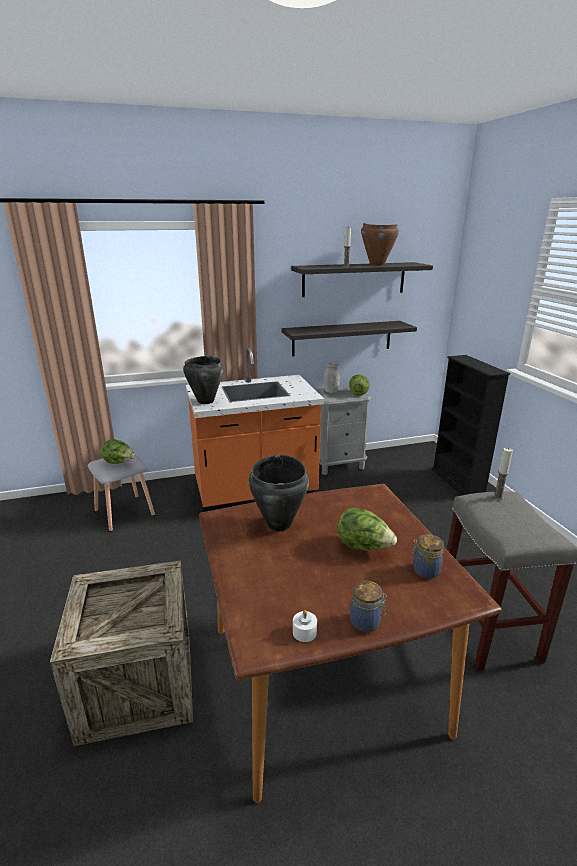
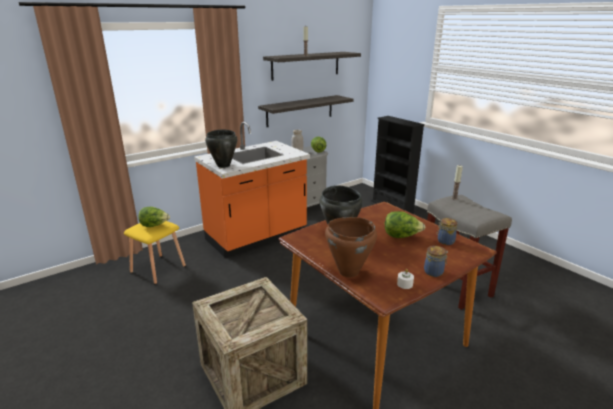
camera: 20 degrees left, 0 degrees up
(125, 512) = (158, 268): grey stool -> yellow stool
(376, 265) = (323, 54): brown cooking pot -> brown cooking pot (348, 272)

